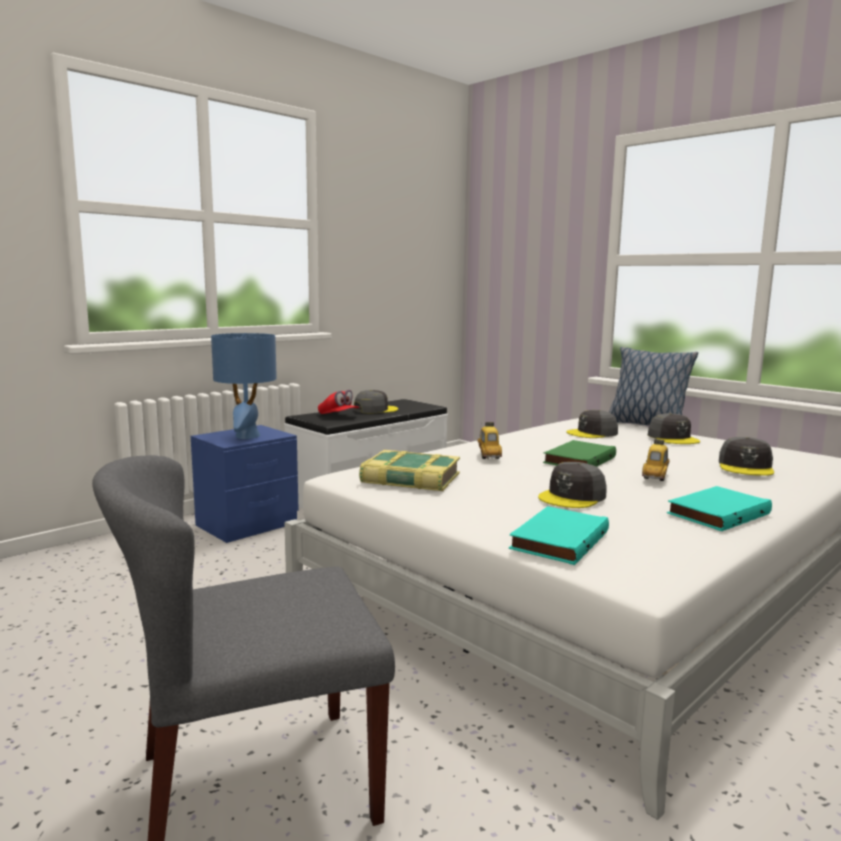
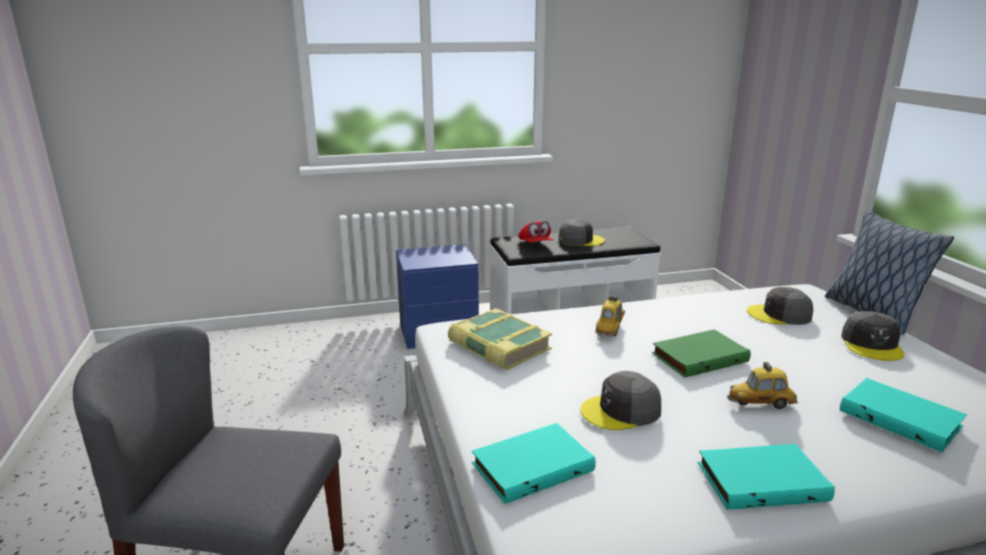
camera: 30 degrees right, 10 degrees up
(247, 436) = (436, 258): blue table lamp -> none
(656, 476) = (760, 403): toy car -> toy car turned 150 degrees counterclockwise
(746, 467) = (901, 418): grey cap -> turquoise book

